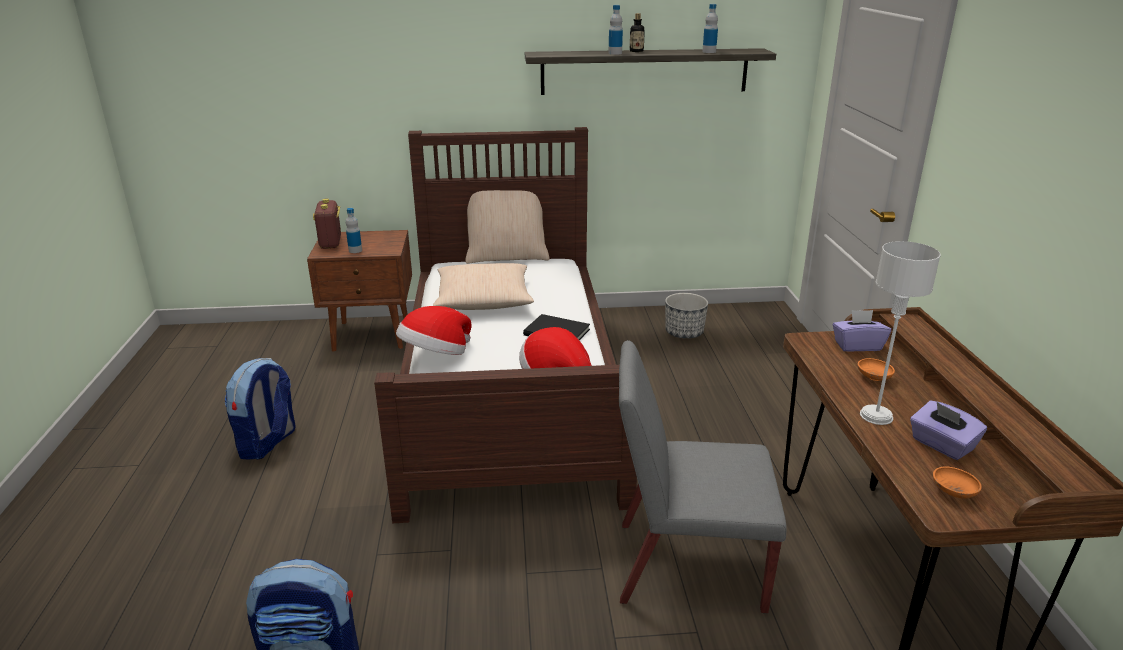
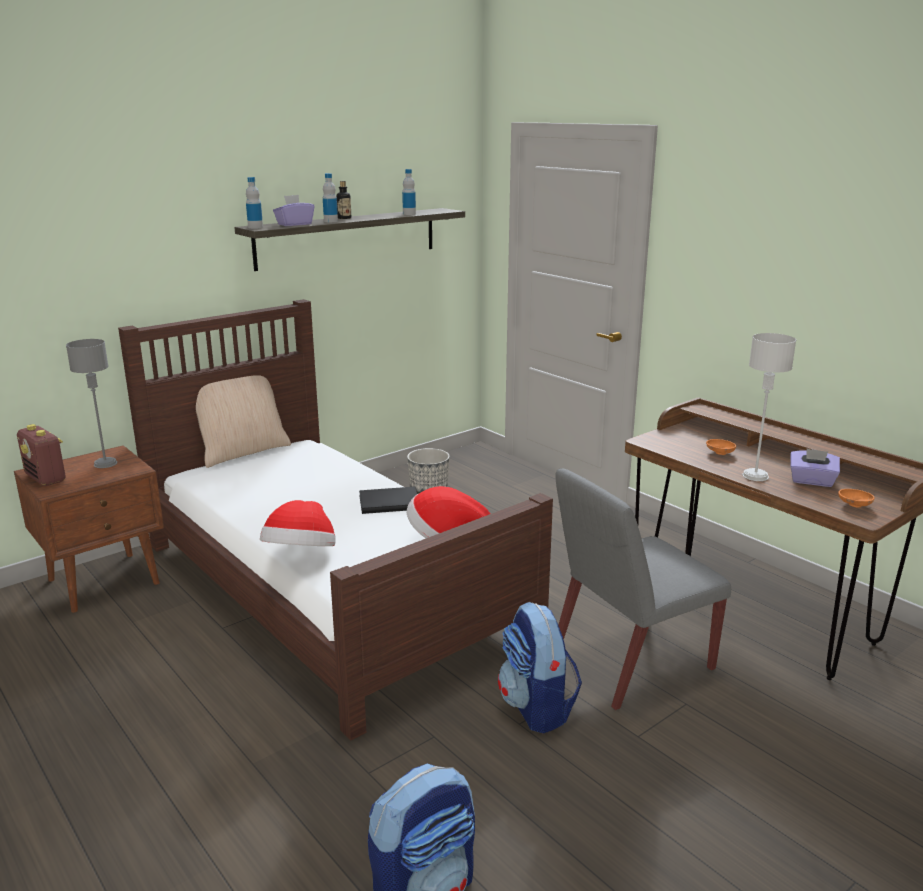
camera: 35 degrees left, 5 degrees down
(268, 443) = (111, 729): backpack -> backpack (537, 707)
(355, 250) = (91, 478): bottle -> bottle (255, 227)
(378, 241) = (105, 463): none -> grey table lamp
(483, 300) = (278, 494): beige pillow -> none
(857, 346) = (681, 436): purple tissue box -> purple tissue box (294, 224)

